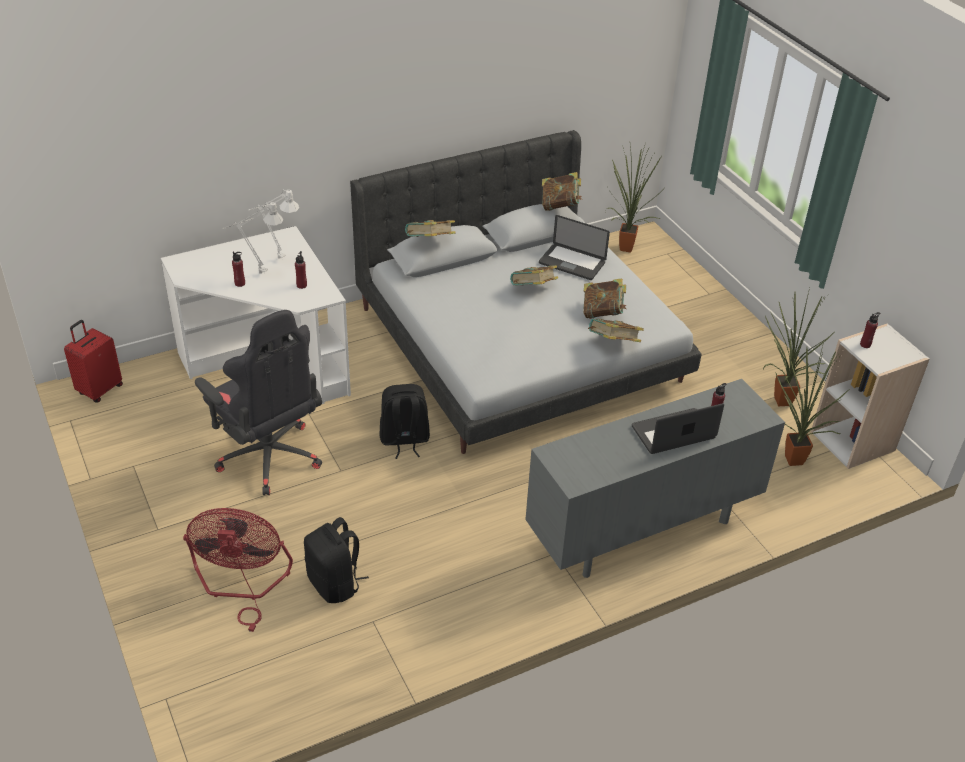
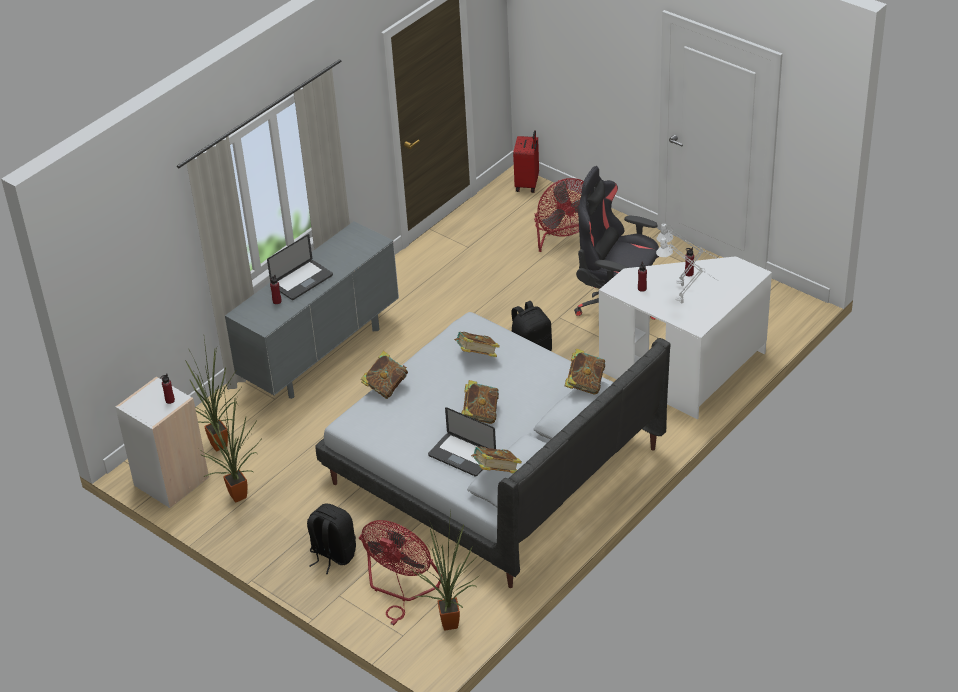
camera: 160 degrees right, 0 degrees up
(99, 389) = (788, 306): red suitcase -> red suitcase (528, 184)
(335, 584) = (506, 256): black backpack -> black backpack (332, 555)
(572, 263) = (462, 455): laptop -> laptop turned 150 degrees counterclockwise
(603, 313) = (408, 414): book -> book (477, 356)
(656, 283) = (398, 588): none -> red fan

